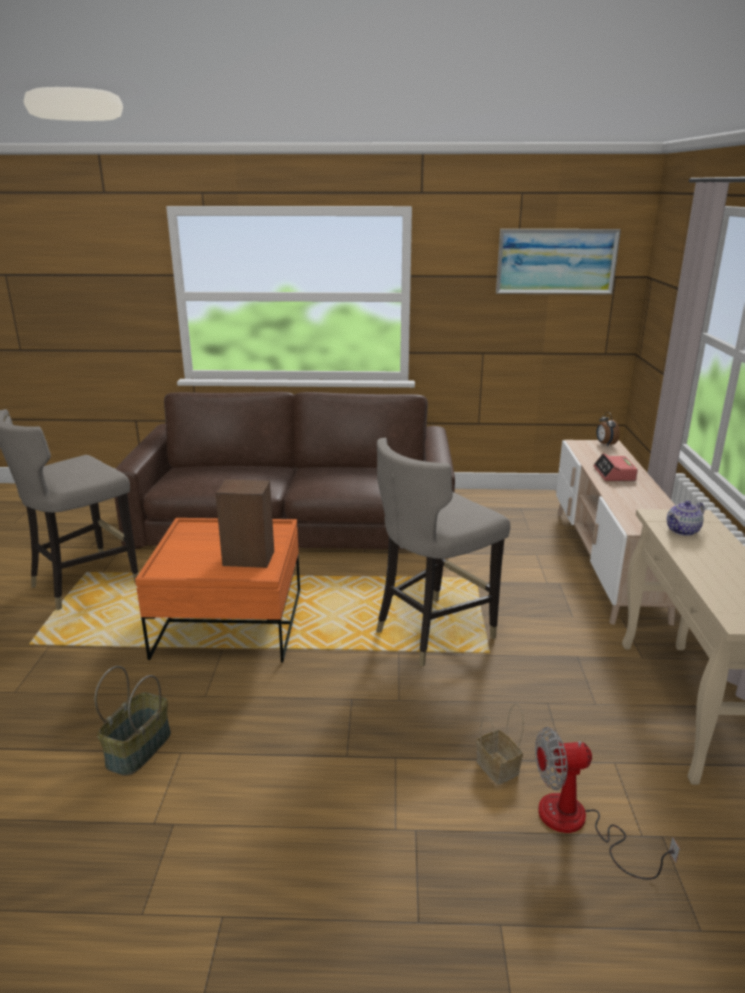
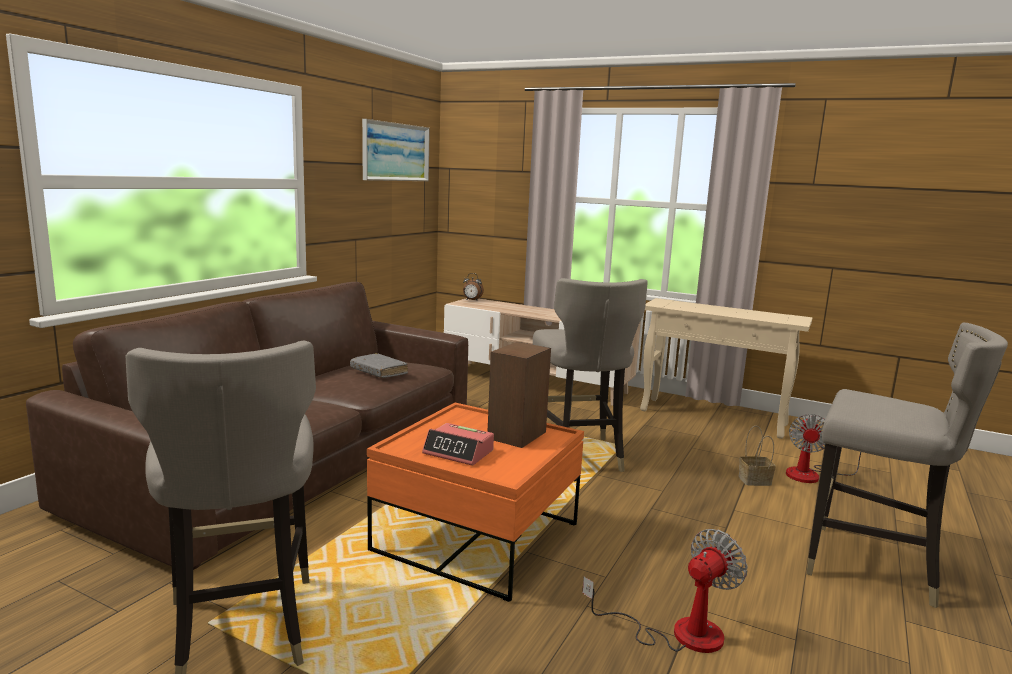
camera: 65 degrees left, 10 degrees down
(138, 748) = (678, 633): basket -> fan
(332, 889) = (872, 567): none -> grey stool
(354, 479) = (379, 372): none -> grey book
(614, 474) = (528, 311): alarm clock -> alarm clock (459, 452)
(683, 530) = (681, 306): teapot -> none

